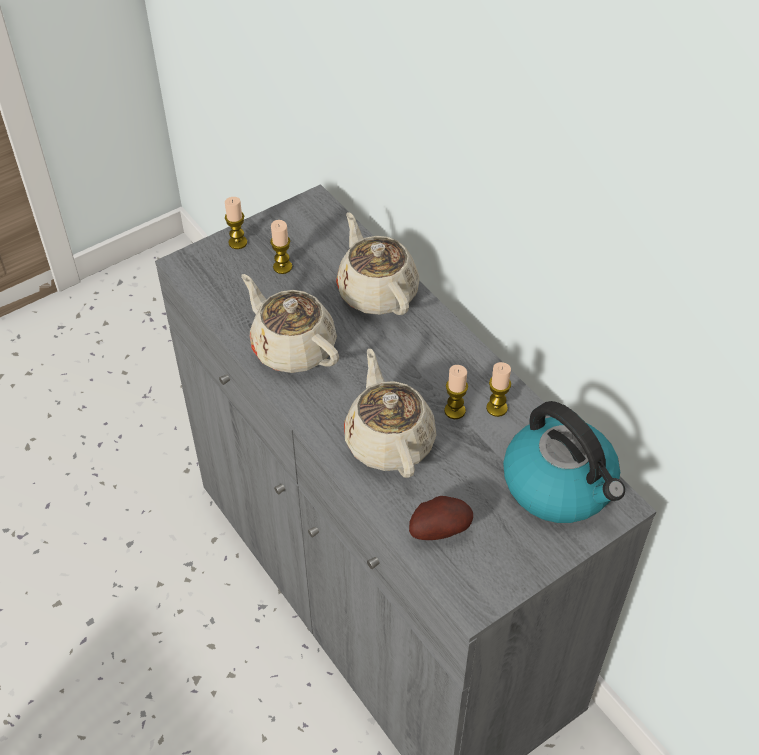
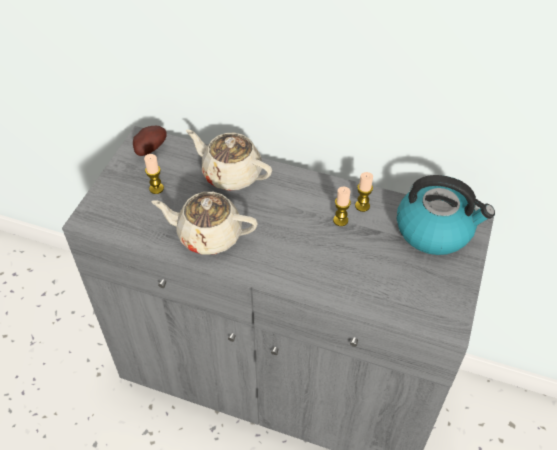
camera: 35 degrees left, 0 degrees up
(238, 242) = (111, 187): candle -> none
(389, 440) = (319, 259): beige teapot -> none
(439, 528) = (394, 294): potato -> potato (149, 149)

